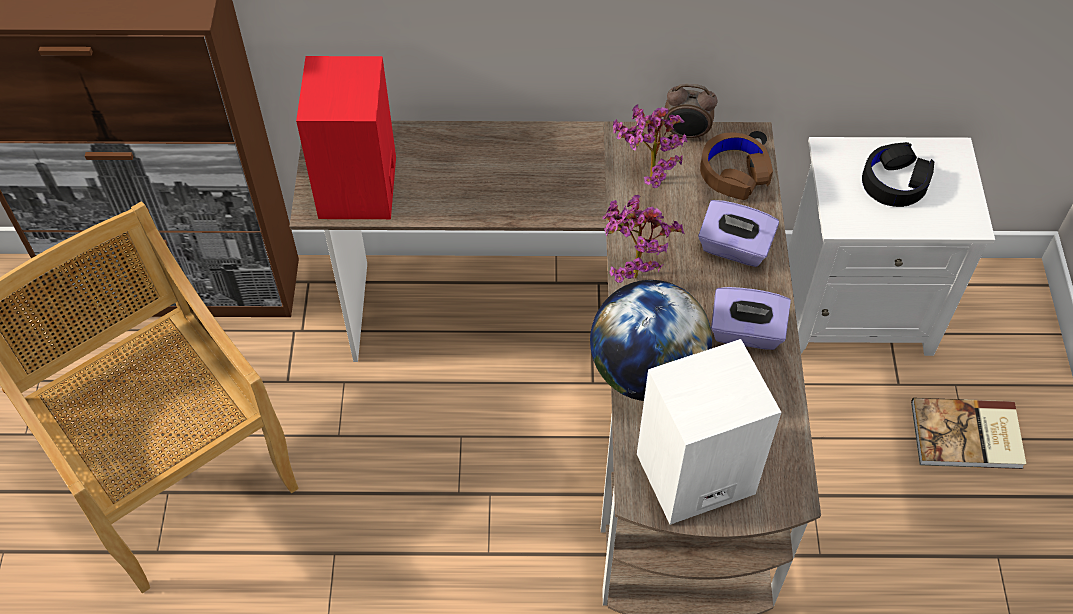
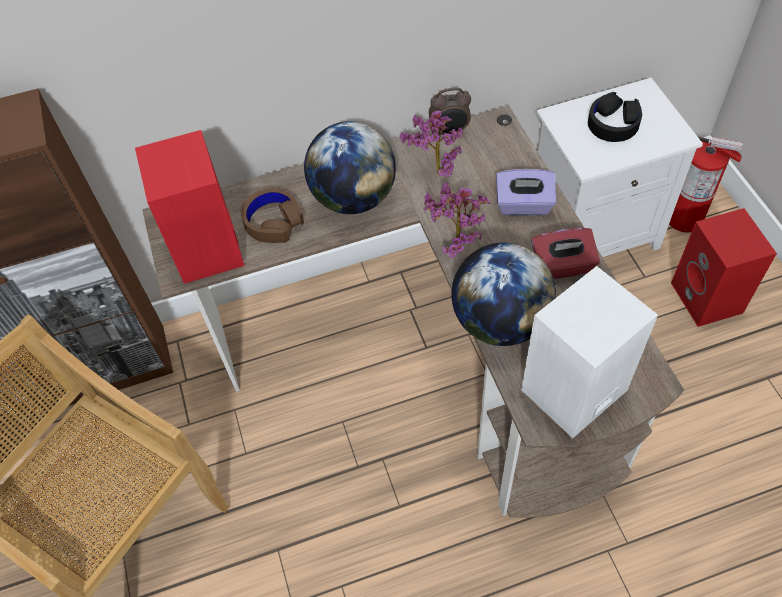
camera: 15 degrees left, 0 degrees up
(542, 179) = (353, 198): none -> globe
(734, 172) = (498, 149): brown headphones -> brown headphones (273, 222)
(746, 332) = (562, 266): purple tissue box -> red tissue box
(967, 437) = (708, 299): book -> red speaker
(983, 328) = (685, 218): none -> fire extinguisher

